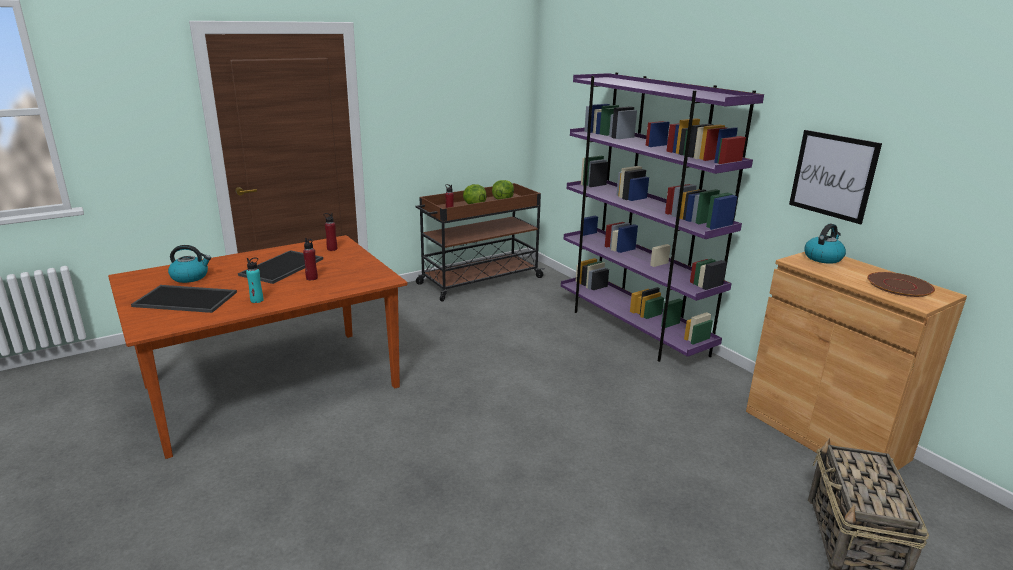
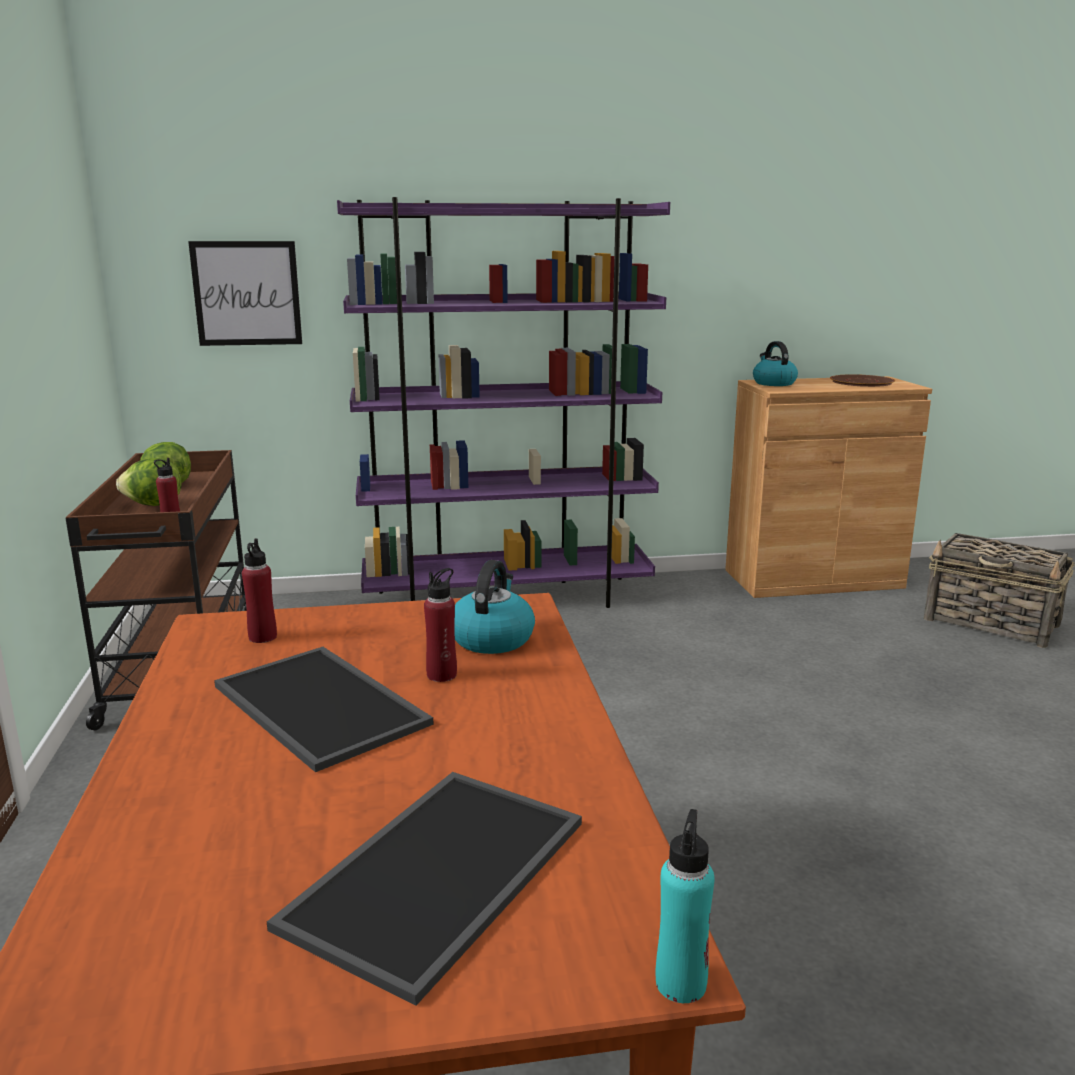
camera: 65 degrees left, 5 degrees down
(190, 277) = (230, 862): kettle -> kettle (492, 638)
(257, 300) = (536, 752): turquoise bottle -> turquoise bottle (681, 983)
(833, 175) = (738, 292): picture -> picture (247, 293)

